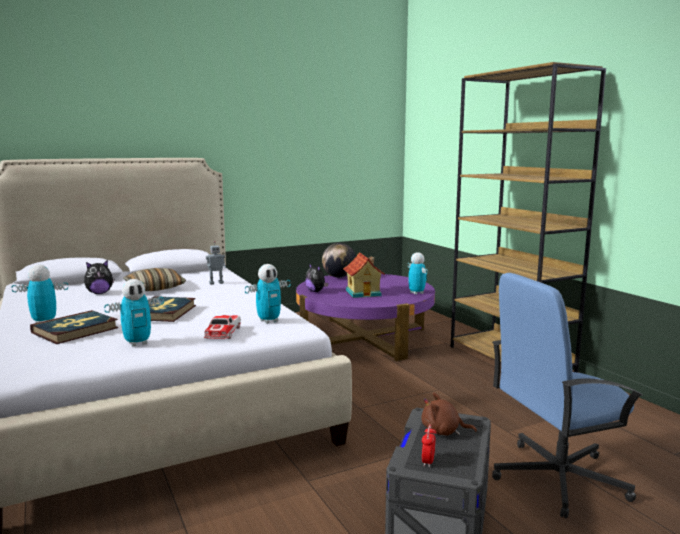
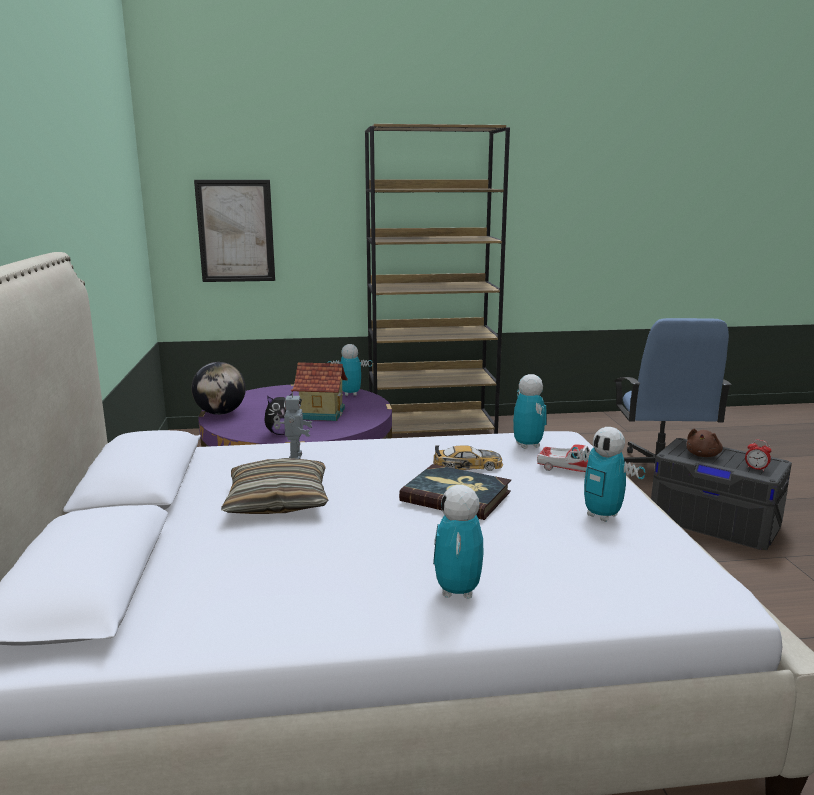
camera: 70 degrees left, 5 degrees up
(75, 330) = (537, 555): book -> none
(99, 293) = (264, 548): plush toy -> none
(137, 343) = (602, 515): toy robot -> toy robot turned 150 degrees clockwise
(219, 311) = (468, 465): none -> toy car
(438, 164) = (235, 231): none -> picture

